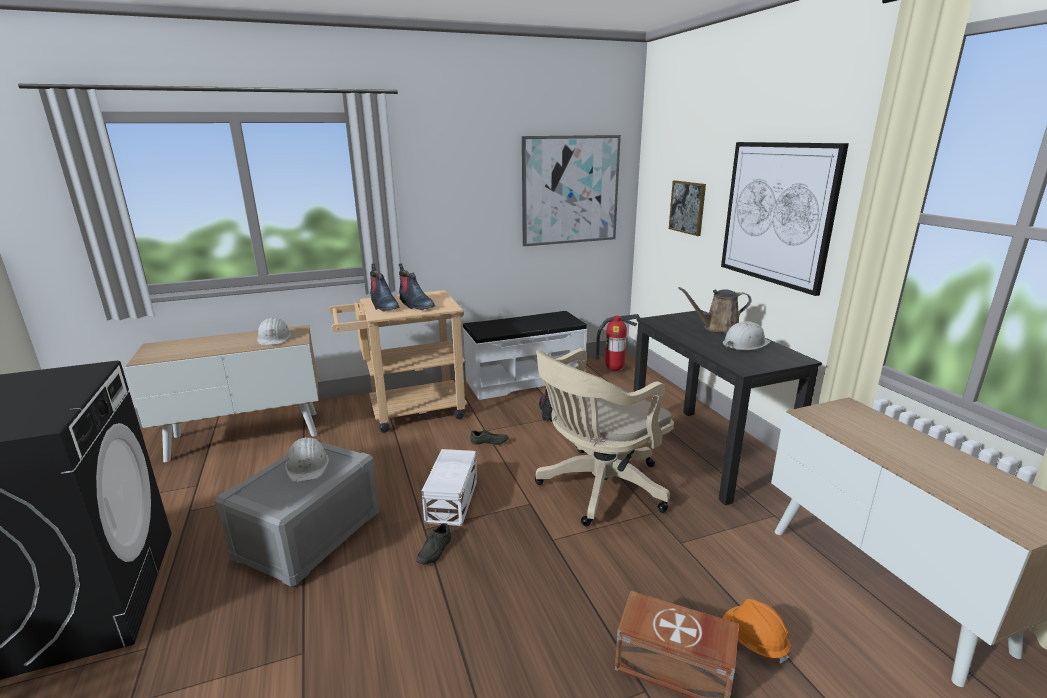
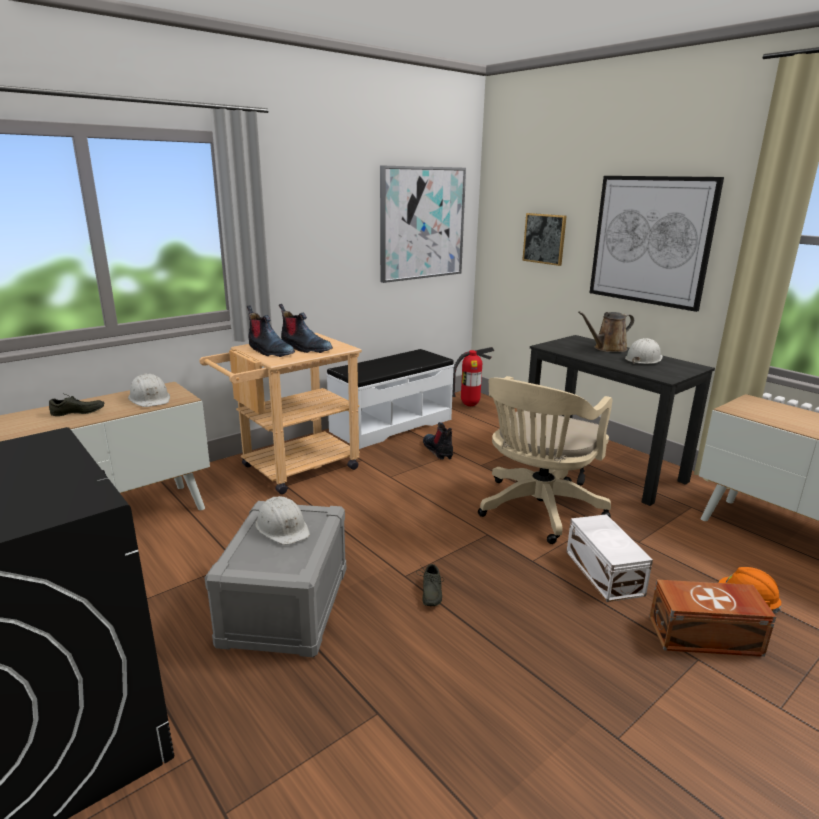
camera: 20 degrees left, 0 degrees up
(453, 500) = (411, 544): white storage box -> white storage box (604, 572)
(489, 442) = (403, 487): grey shoe -> grey shoe (78, 413)

